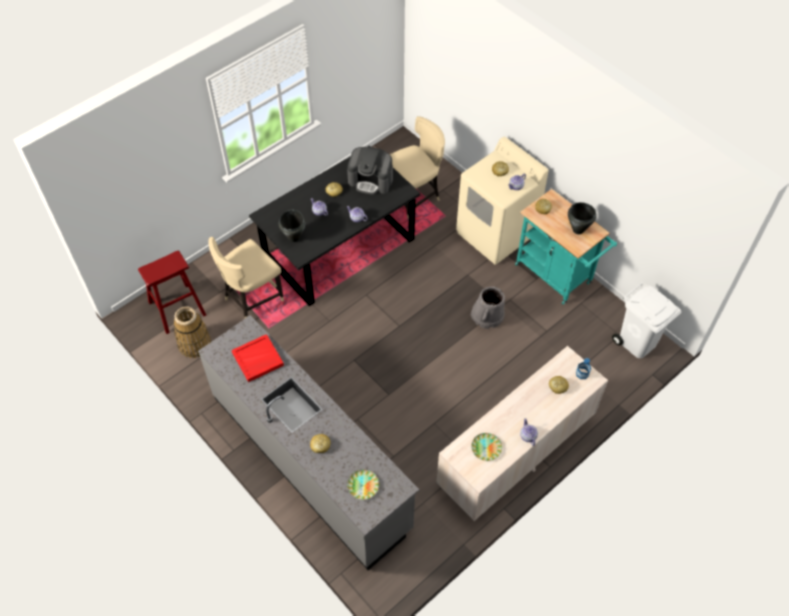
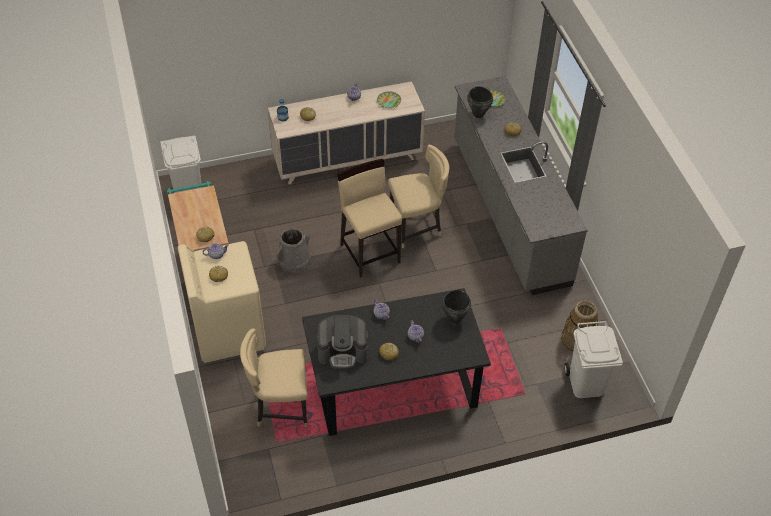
camera: 155 degrees left, 5 degrees down
(177, 308) = (585, 383): red stool -> white trash can
(252, 299) = (506, 363): beige chair -> beige chair (417, 227)
(257, 359) = (537, 204): red tray -> none
(371, 180) = (343, 351): coffee machine -> coffee machine turned 135 degrees clockwise
(424, 352) = (370, 252): none -> beige stool
(578, 230) = (192, 206): black cooking pot -> black cooking pot (478, 114)

